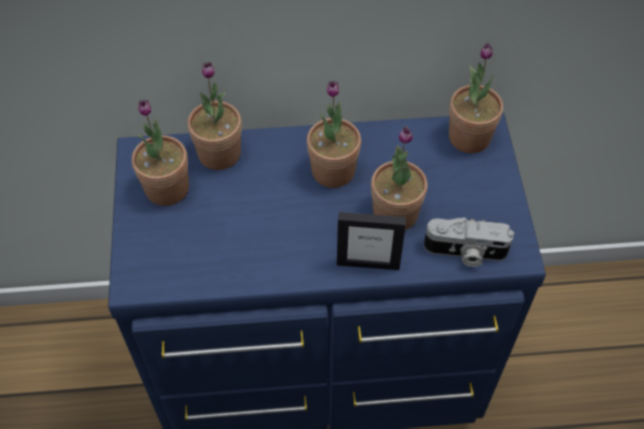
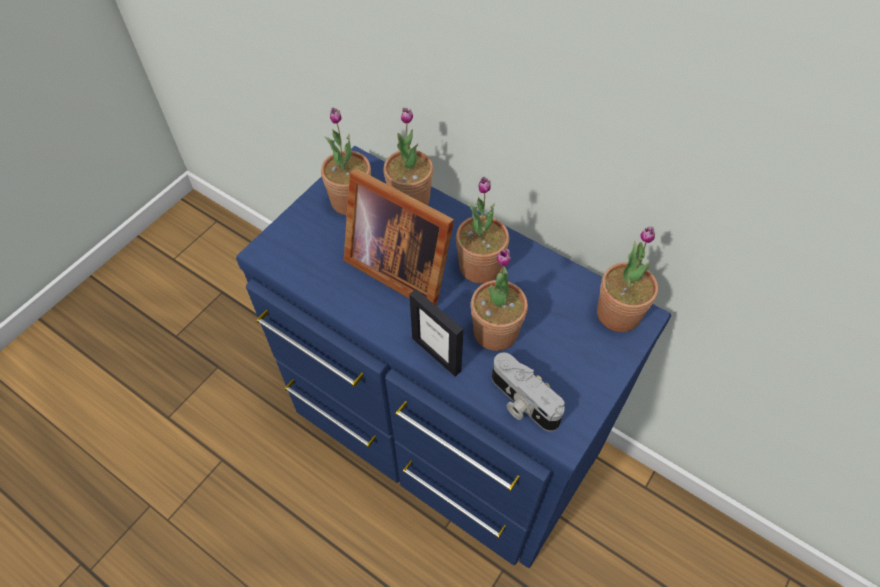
camera: 40 degrees right, 0 degrees up
(266, 214) = (399, 265): none -> picture frame

